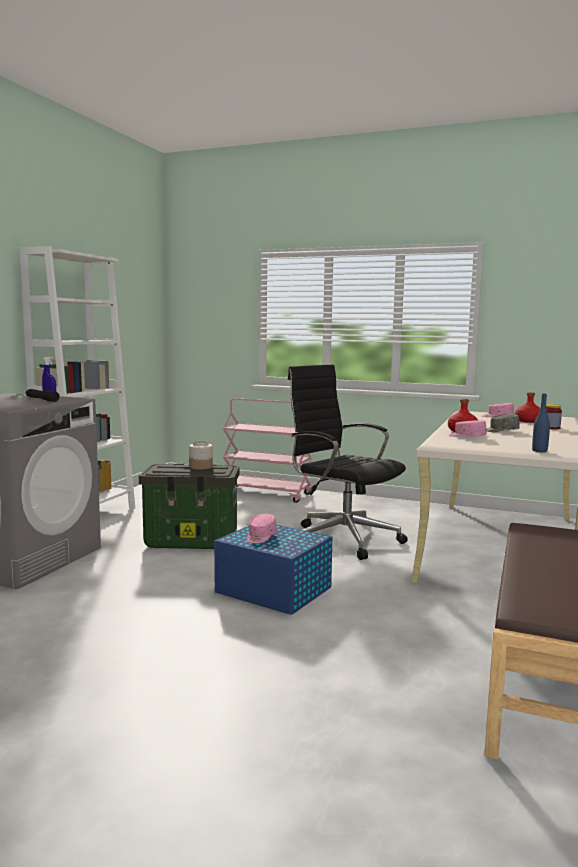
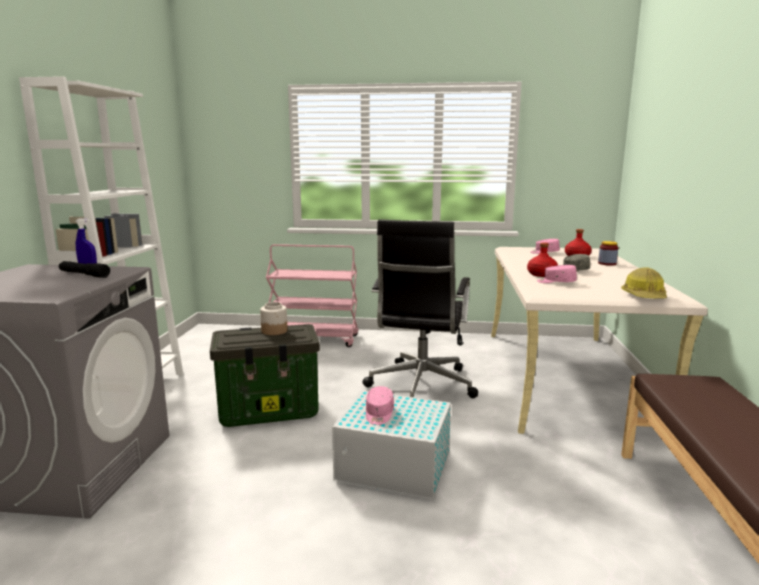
camera: 15 degrees left, 5 degrees up
(274, 591) = (395, 467): blue storage box -> white storage box
(342, 538) = (420, 386): black office chair -> black office chair turned 105 degrees counterclockwise
(539, 451) = (644, 296): blue bottle -> hard hat

